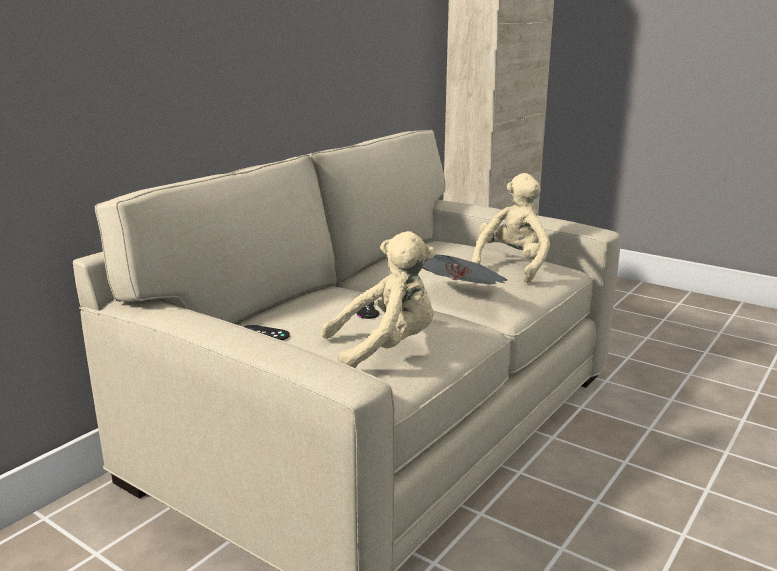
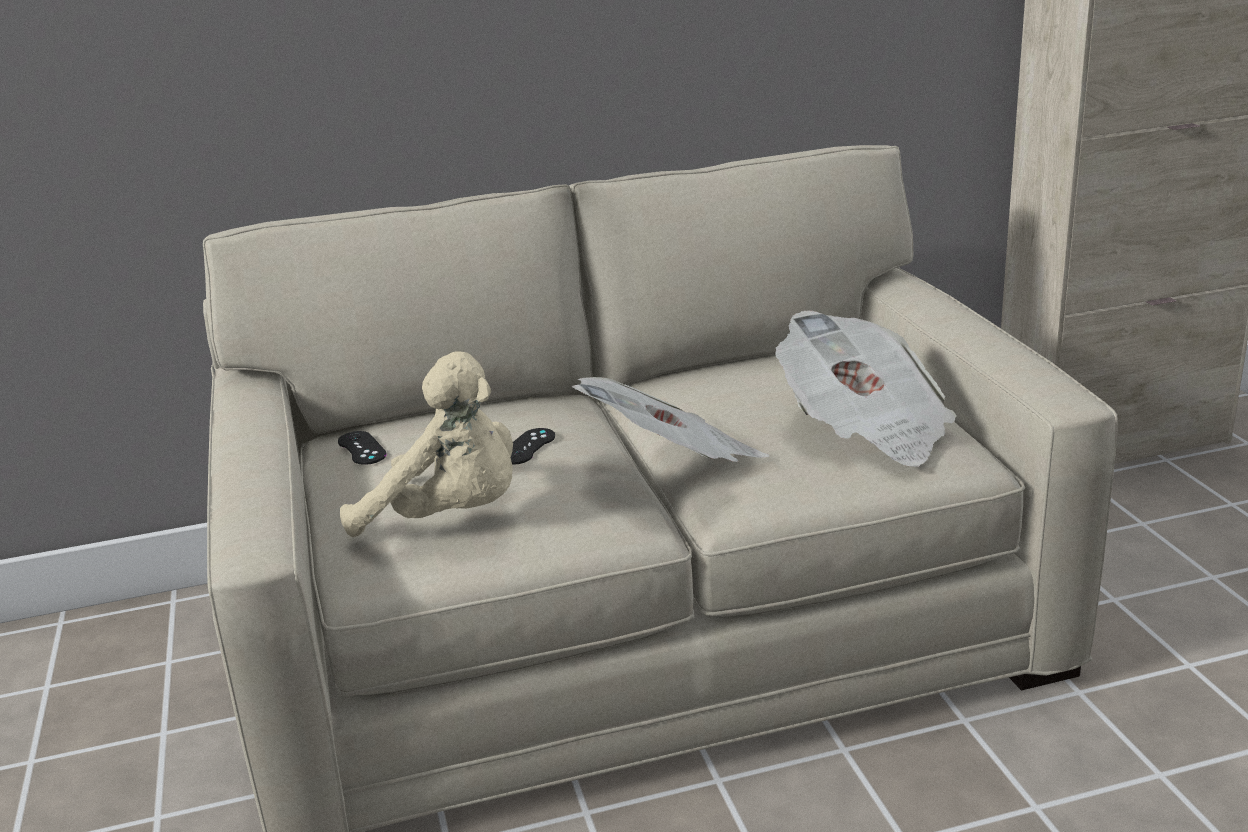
camera: 40 degrees right, 5 degrees up
(512, 266) = (866, 430): beige plush toy -> newspaper

